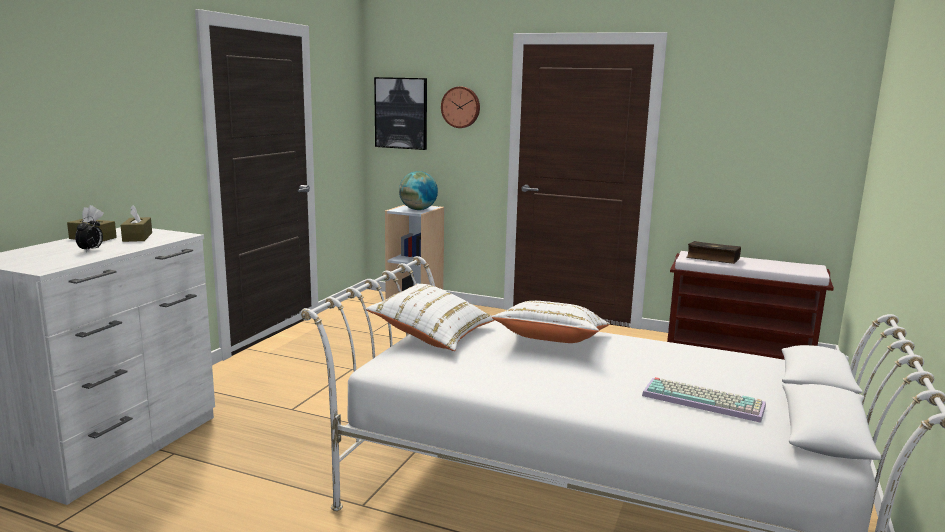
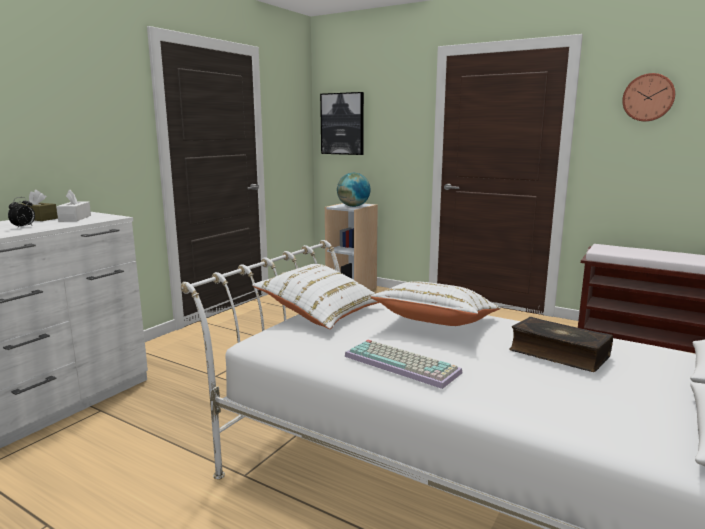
camera: 10 degrees right, 0 degrees up
(137, 237) = (75, 218): brown tissue box -> white tissue box
(461, 107) = (392, 116): wall clock -> wall clock (648, 97)
(705, 400) = (592, 397): keyboard -> keyboard (403, 364)
(712, 258) = (624, 251): book -> book (558, 354)

